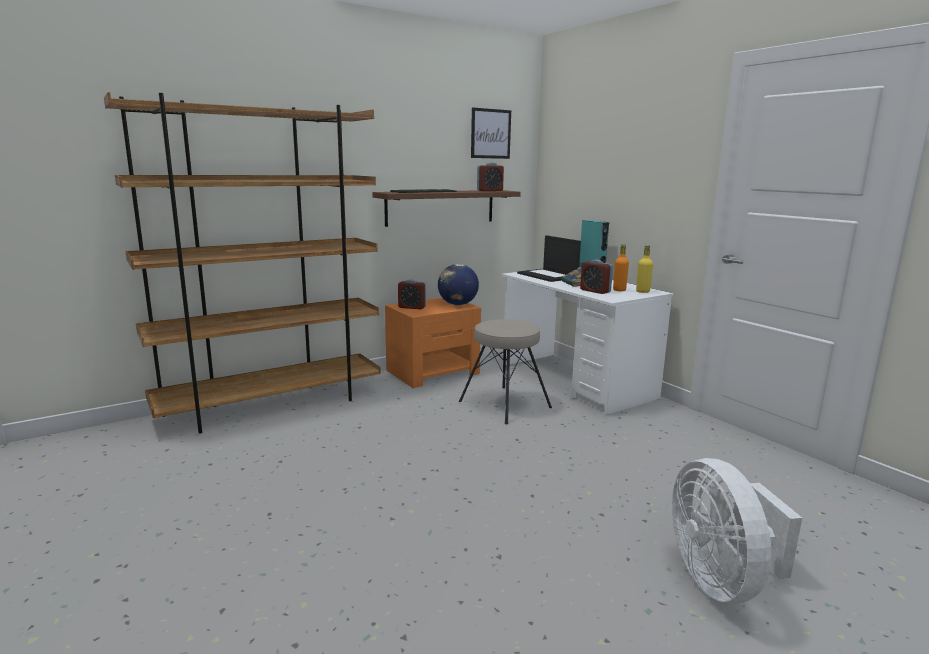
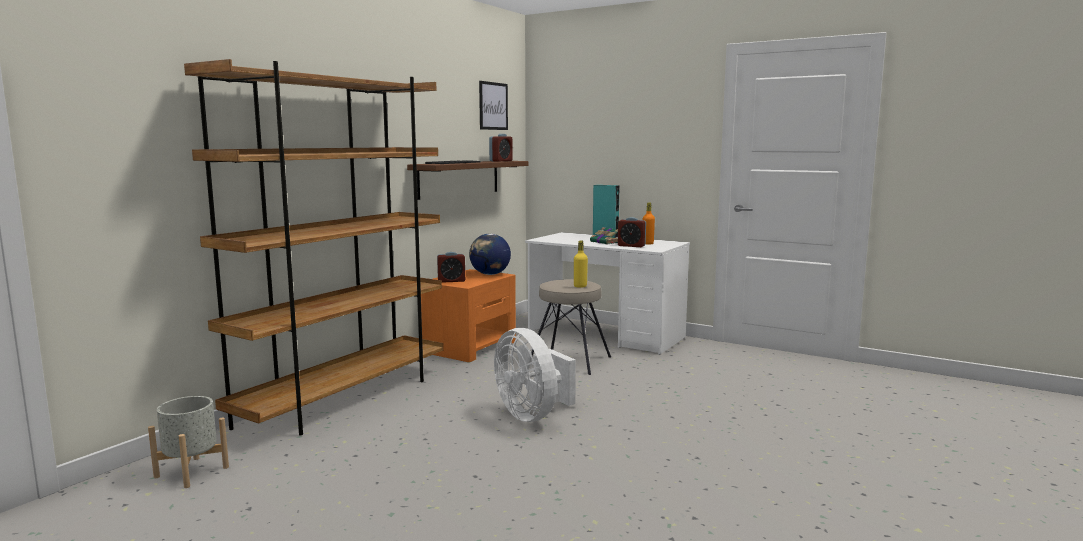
camera: 25 degrees left, 5 degrees down
(91, 449) = (191, 472): none -> grey planter
(548, 275) = (569, 238): laptop -> none
(642, 291) = (667, 243): yellow bottle -> yellow bottle (580, 286)
(721, 580) = (847, 436): white fan -> white fan (532, 415)

